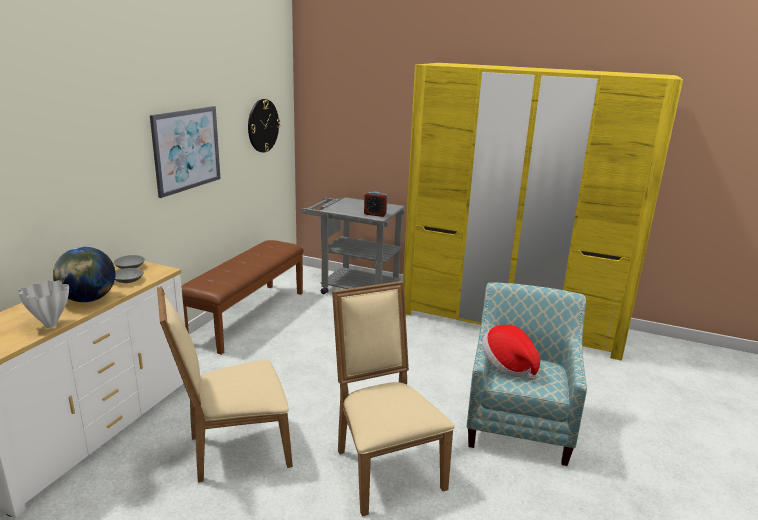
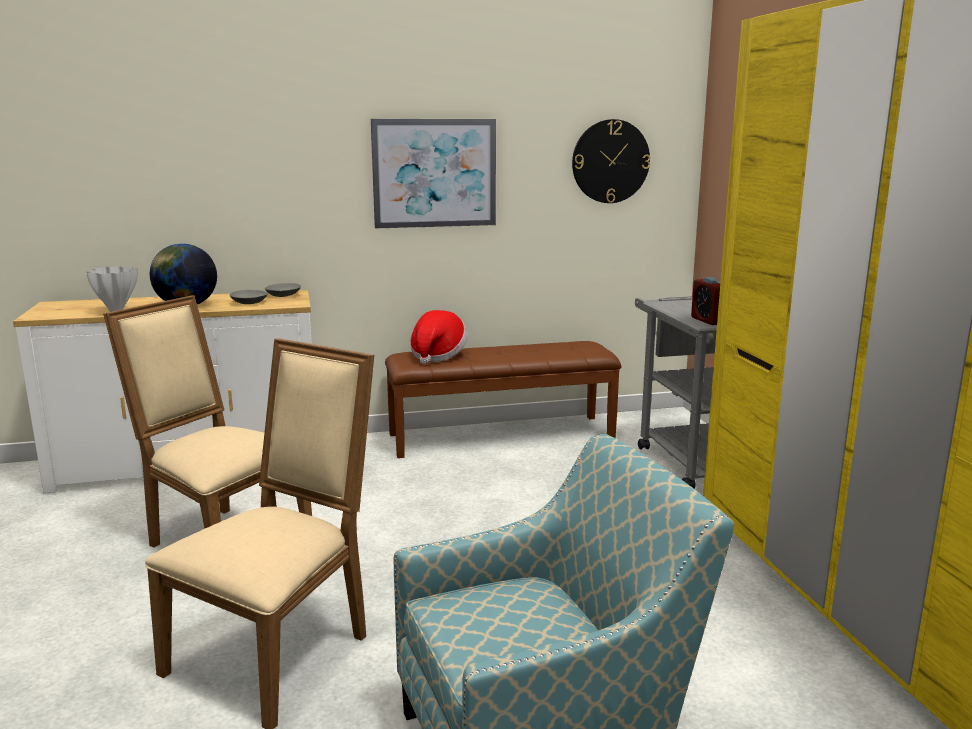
camera: 55 degrees right, 5 degrees down
(508, 366) = (502, 595): hat -> hat (437, 356)

